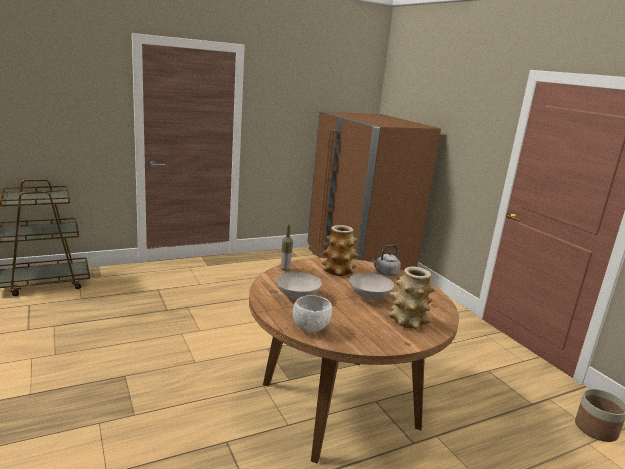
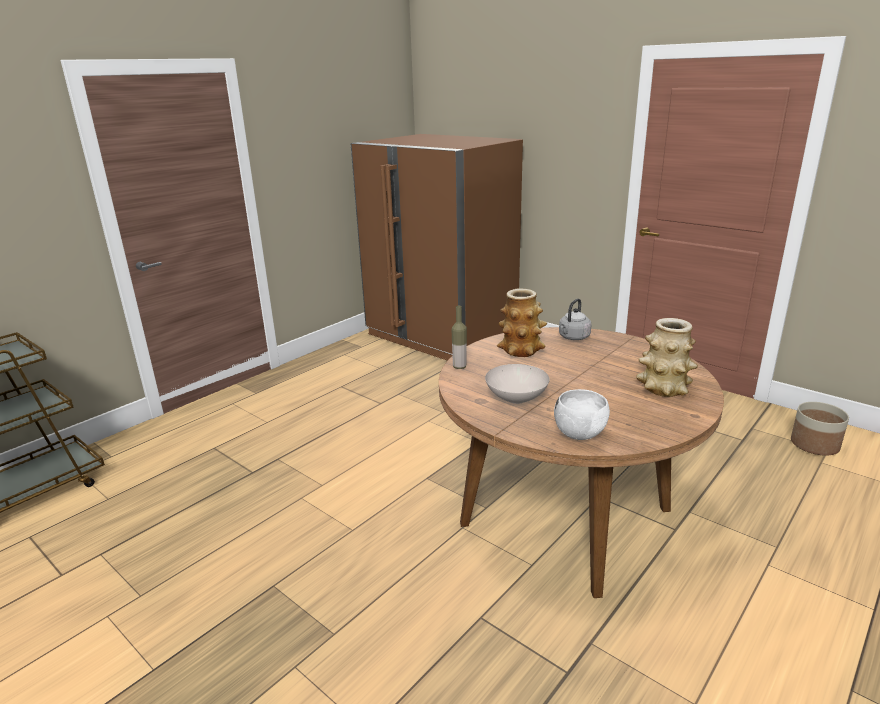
camera: 20 degrees left, 5 degrees up
(368, 296) = (590, 372): white bowl -> none

